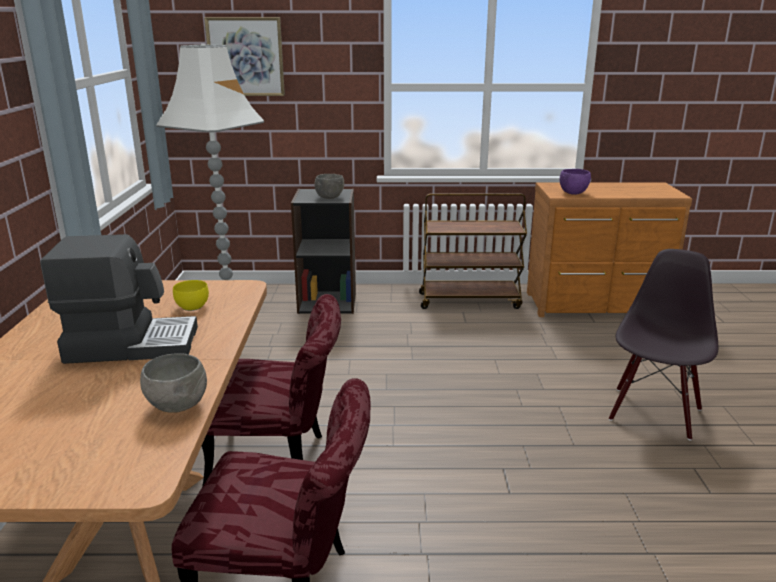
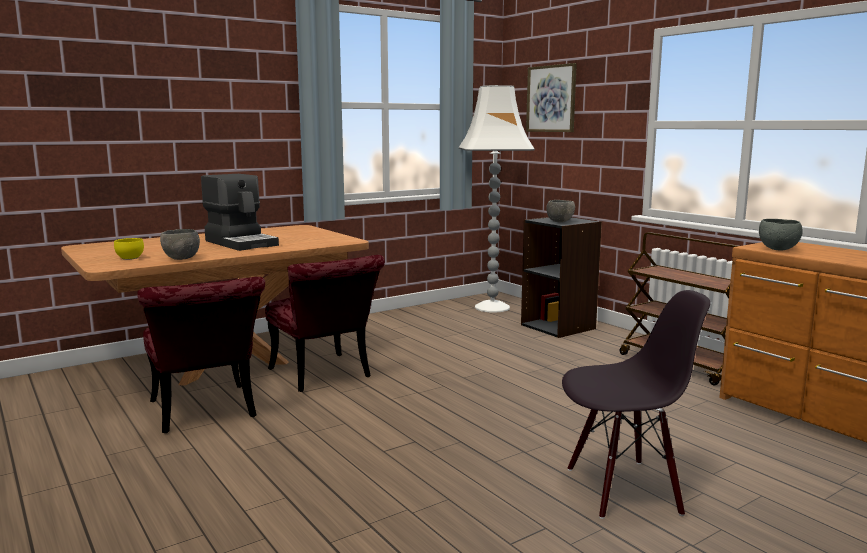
camera: 55 degrees right, 10 degrees down
(191, 307) = (304, 240): yellow bowl -> yellow bowl (130, 258)
(573, 193) = (778, 249): purple bowl -> grey bowl

